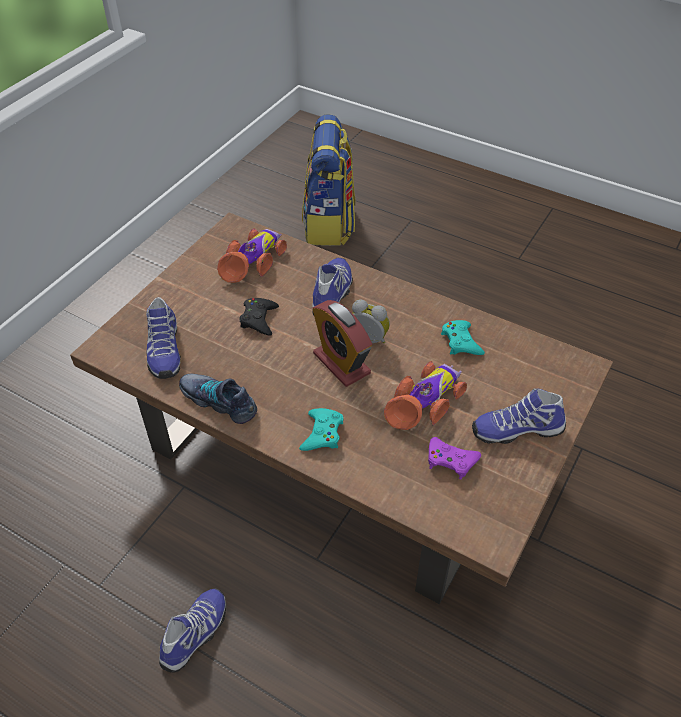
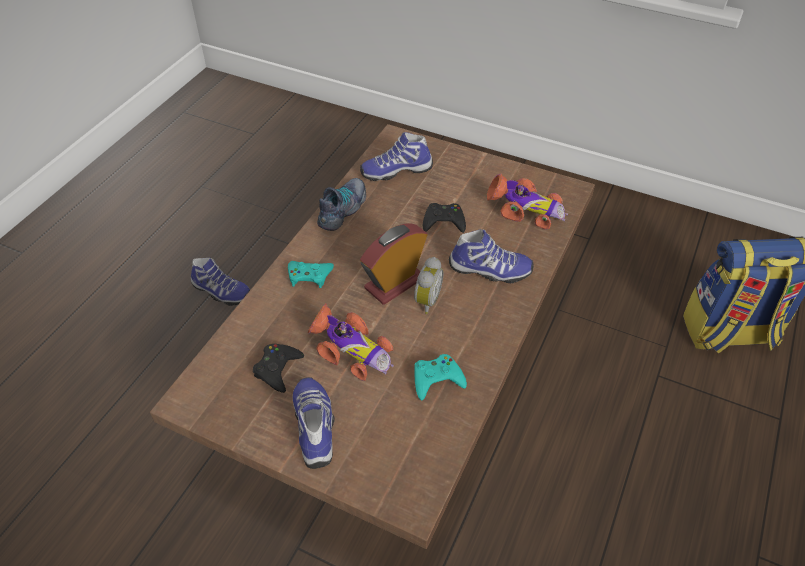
camera: 85 degrees right, 0 degrees up
(451, 460) = (277, 369): purple game controller -> black game controller

